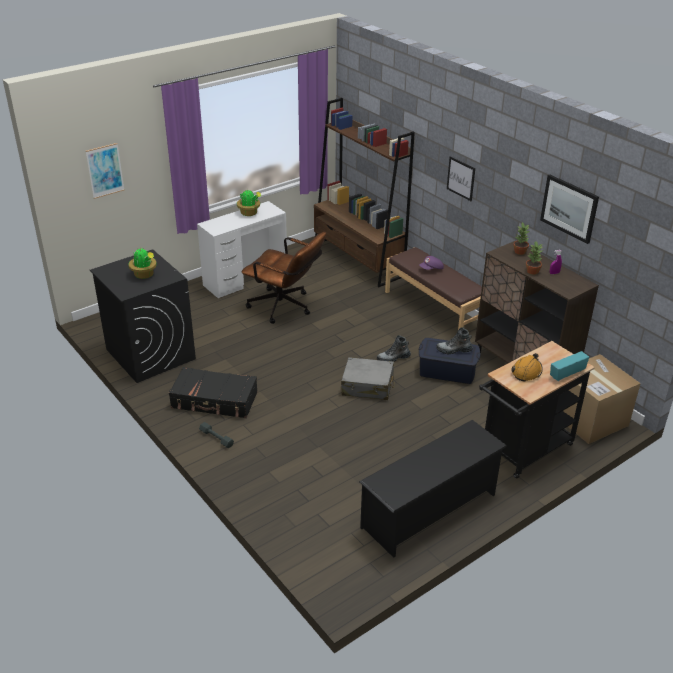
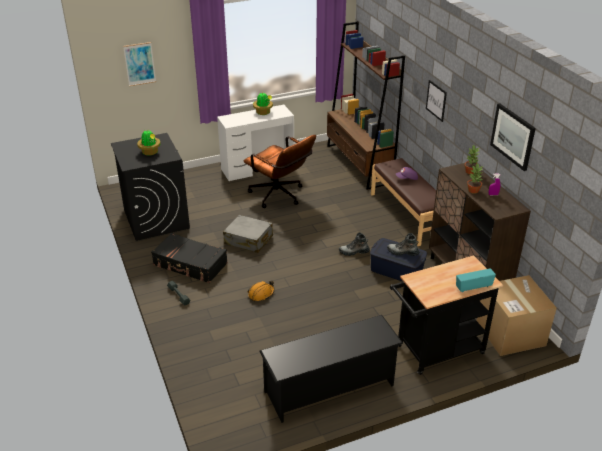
camera: 15 degrees right, 0 degrees up
(367, 386) = (321, 272): grey suitcase -> grey suitcase (248, 240)
(526, 372) = (436, 279): orange hard hat -> orange hard hat (261, 294)

